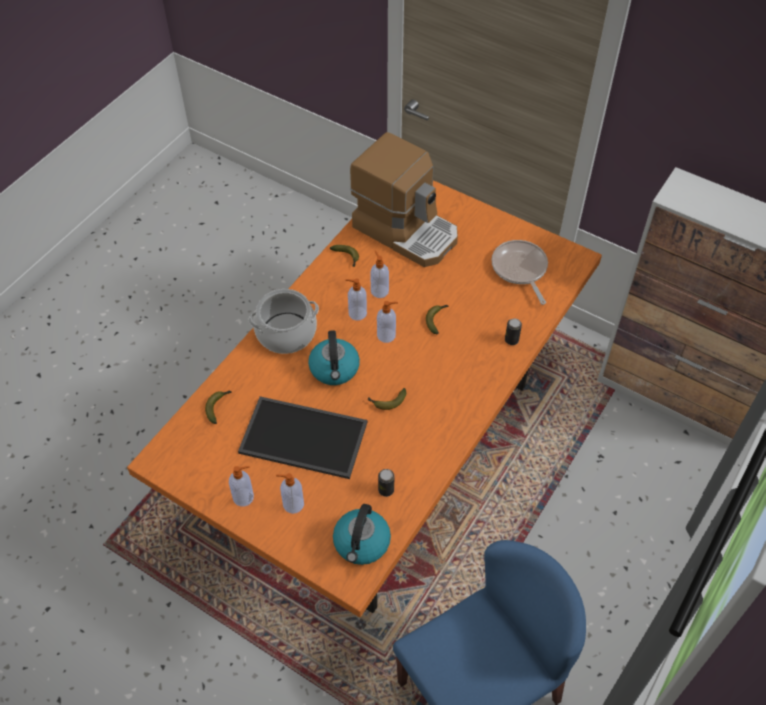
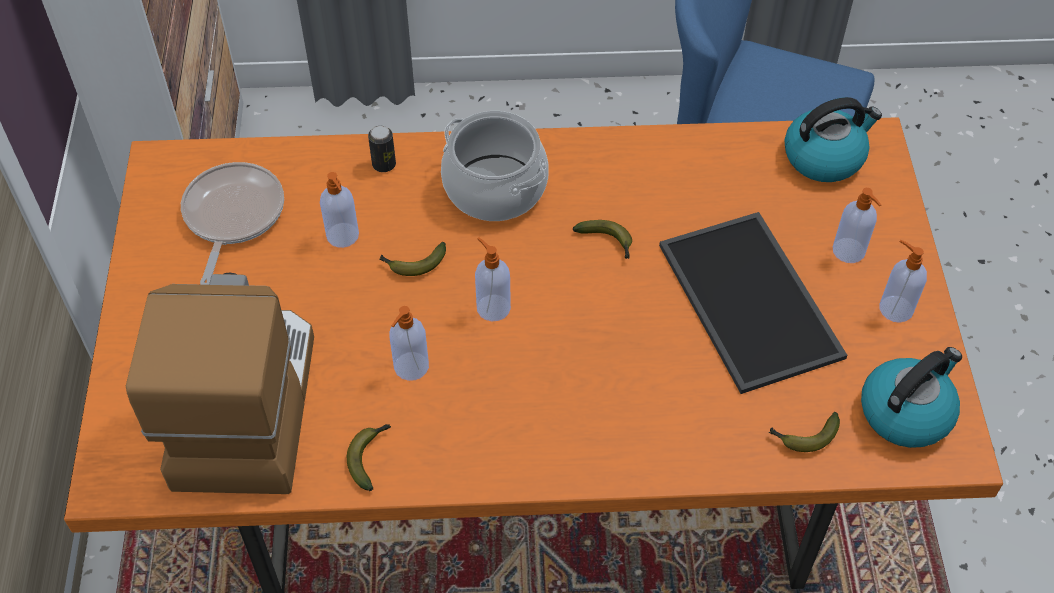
camera: 125 degrees left, 0 degrees up
(286, 333) = (599, 439): cooking pot -> cooking pot (496, 188)
(334, 369) = (608, 334): kettle -> kettle (906, 412)
(356, 313) = (481, 370): soap dispenser -> soap dispenser (343, 236)
(386, 490) = (735, 172): can -> none
(520, 269) = (232, 216): frying pan -> frying pan turned 150 degrees clockwise

